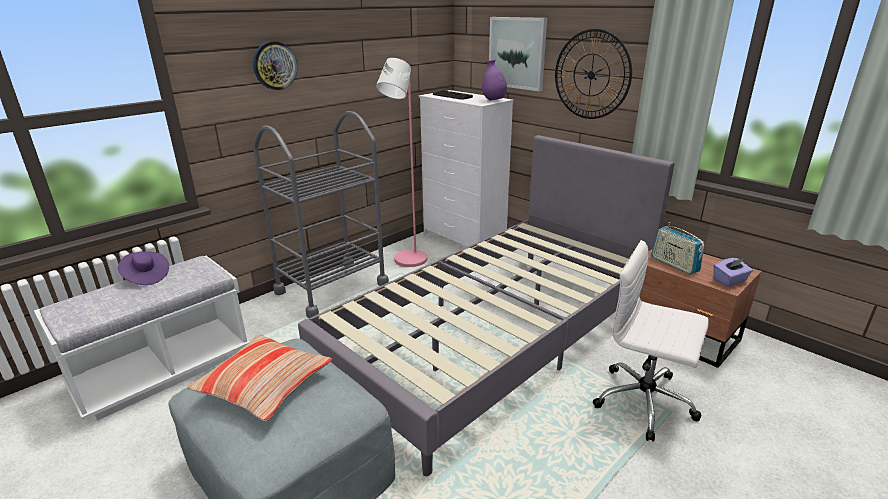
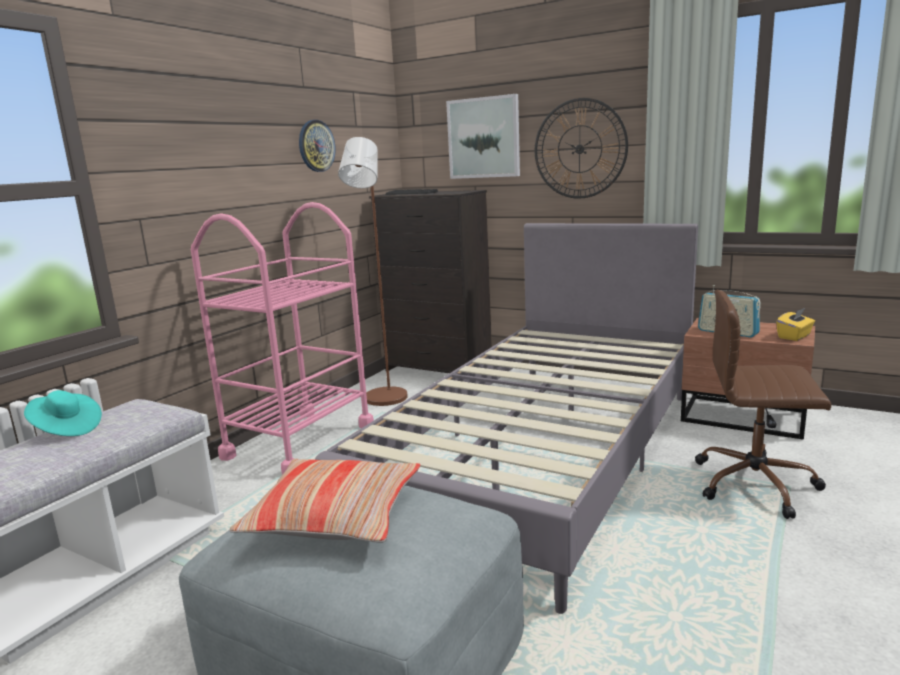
camera: 15 degrees left, 10 degrees down
(146, 277) = (66, 429): purple hat -> turquoise hat
(274, 65) = (211, 146): wall clock -> wall clock (316, 146)
(332, 288) = (299, 441): grey cart -> pink cart
(407, 262) = (383, 401): pink floor lamp -> brown floor lamp
(464, 238) = (439, 369): white dresser -> black dresser
(493, 100) = (466, 191): purple vase -> none
(645, 402) = (756, 484): white office chair -> brown office chair
(730, 281) = (794, 336): purple tissue box -> yellow tissue box

